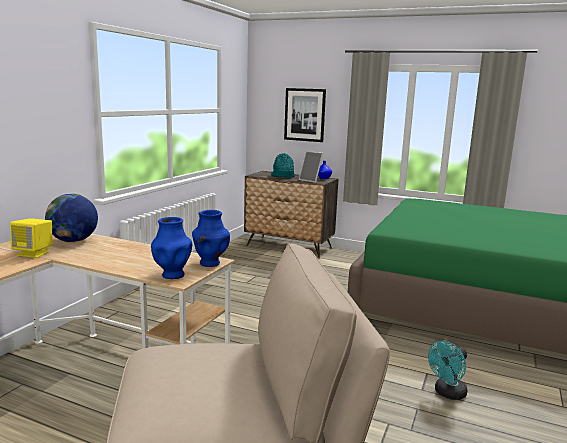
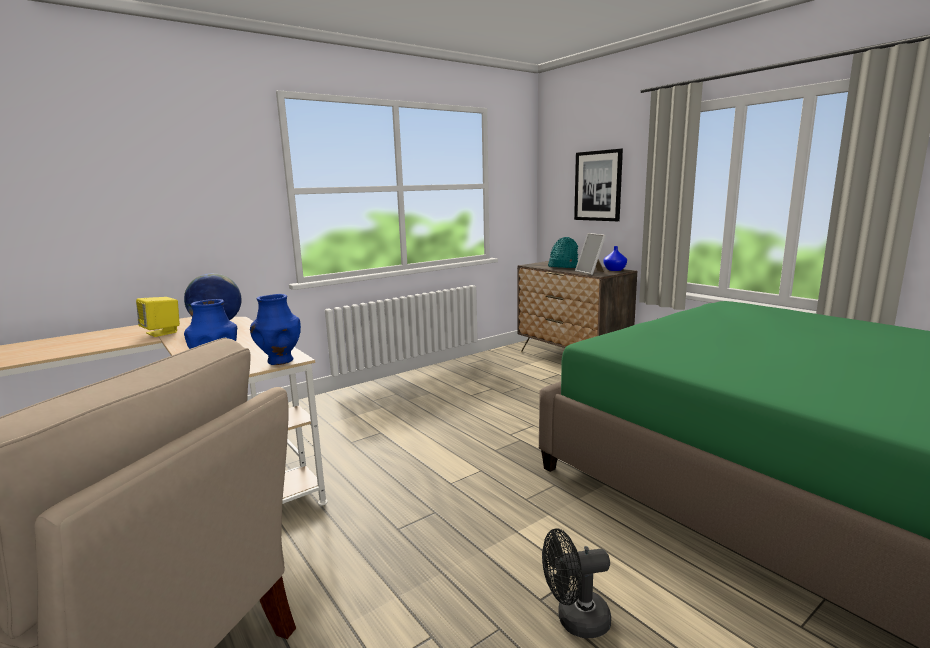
camera: 30 degrees right, 0 degrees up
(447, 393) = (575, 620): turquoise fan -> black fan

